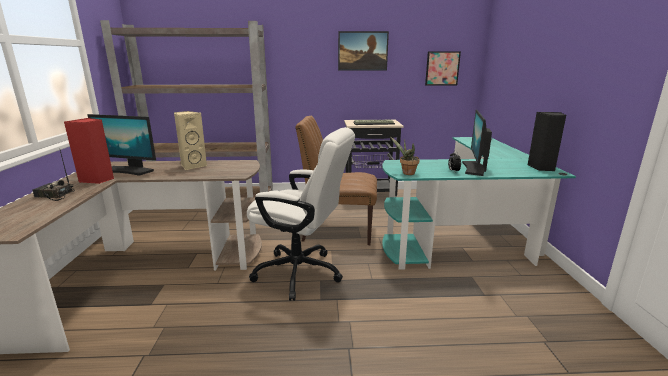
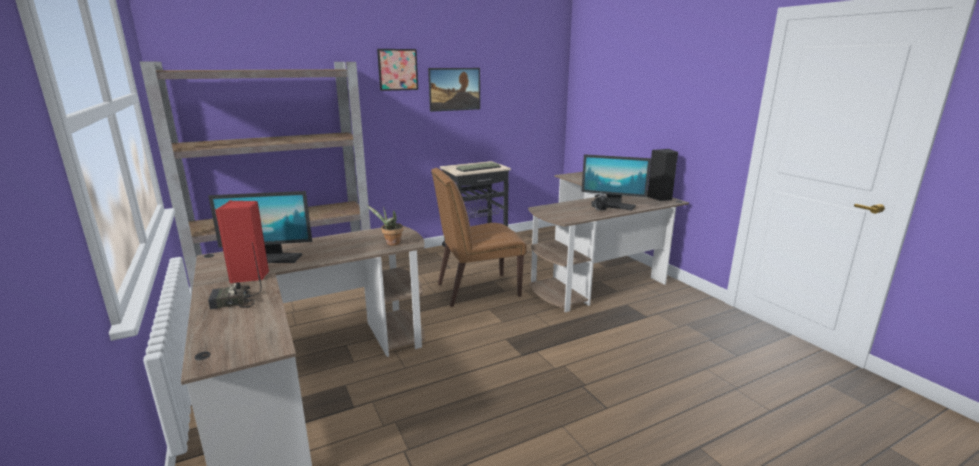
camera: 25 degrees left, 0 degrees up
(192, 166) = (339, 242): beige speaker -> none
(302, 274) = (483, 337): white office chair -> none
(406, 173) = (565, 218): potted plant -> potted plant (391, 243)
(442, 68) = (531, 105): picture -> picture (398, 69)
(468, 238) = (598, 272): turquoise desk -> brown desk
(474, 168) = (612, 206): monitor -> monitor turned 60 degrees counterclockwise

